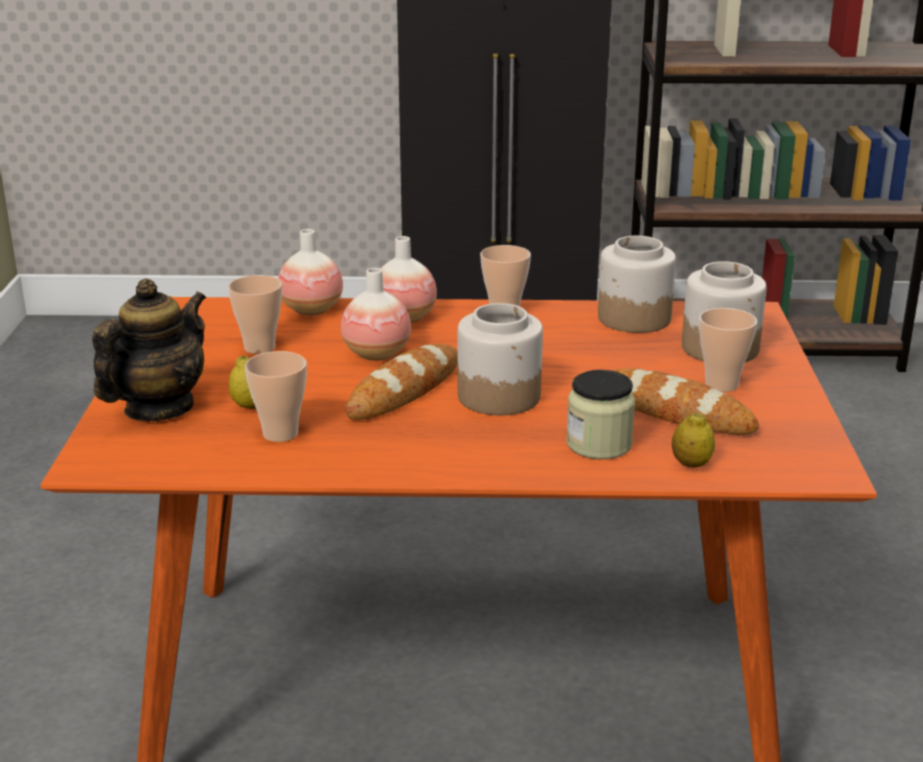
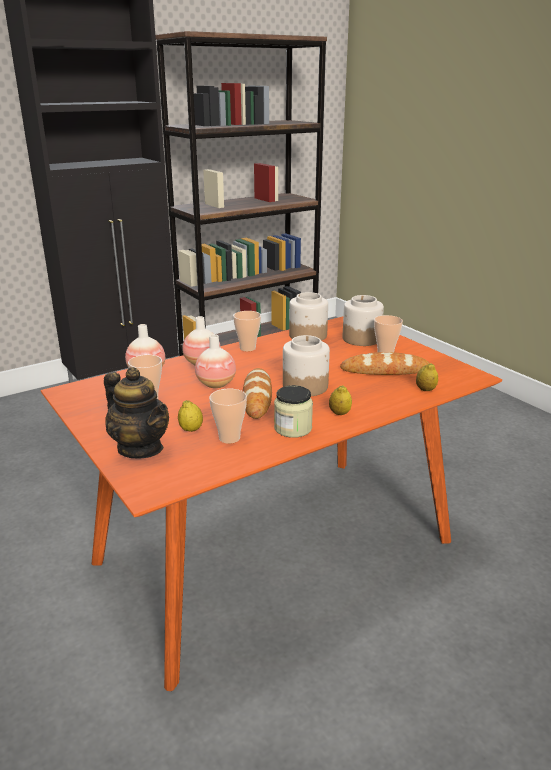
camera: 35 degrees left, 0 degrees up
(158, 408) = (140, 448): teapot -> teapot turned 135 degrees clockwise
(486, 453) = (339, 413): none -> lemon
(599, 444) = (379, 393): jar -> jar (293, 428)

